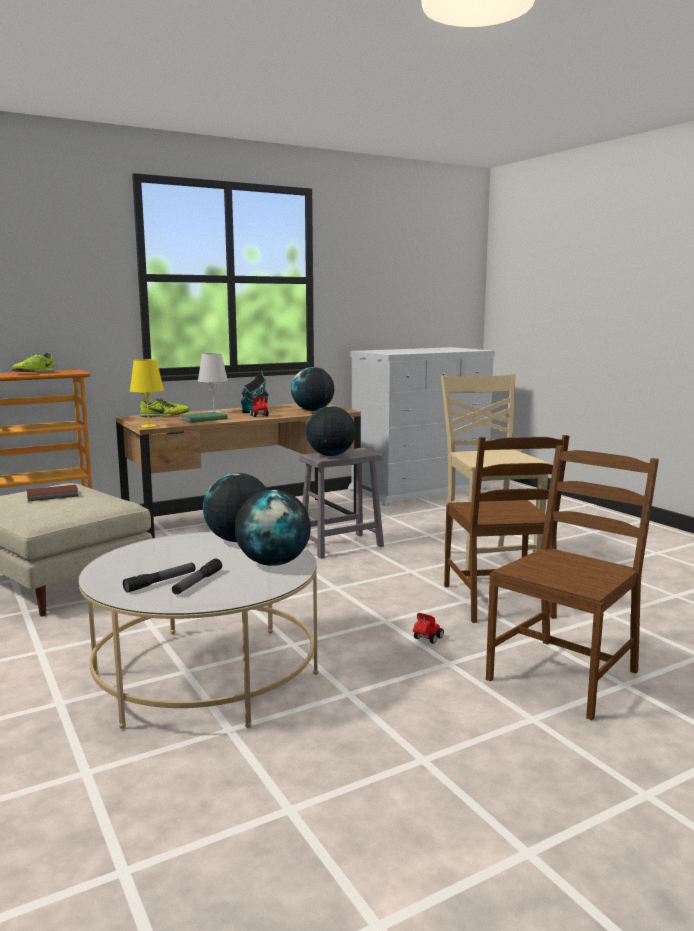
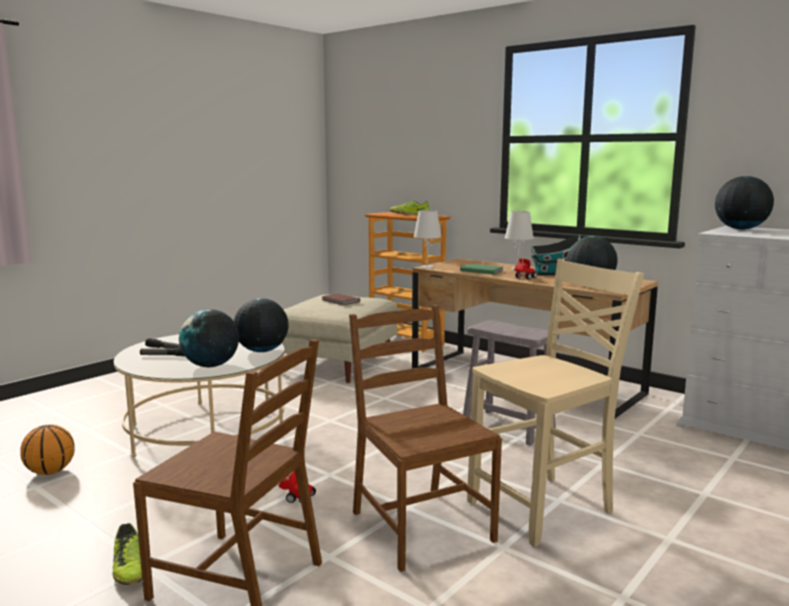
camera: 70 degrees right, 0 degrees up
(148, 426) = (427, 267): yellow table lamp -> white table lamp
(165, 416) = (479, 264): shoe -> shoe (129, 569)
(241, 799) = (50, 471): none -> basketball
(330, 455) = (499, 327): globe -> globe (740, 229)
(499, 601) = (419, 526): brown chair -> brown chair turned 90 degrees clockwise

